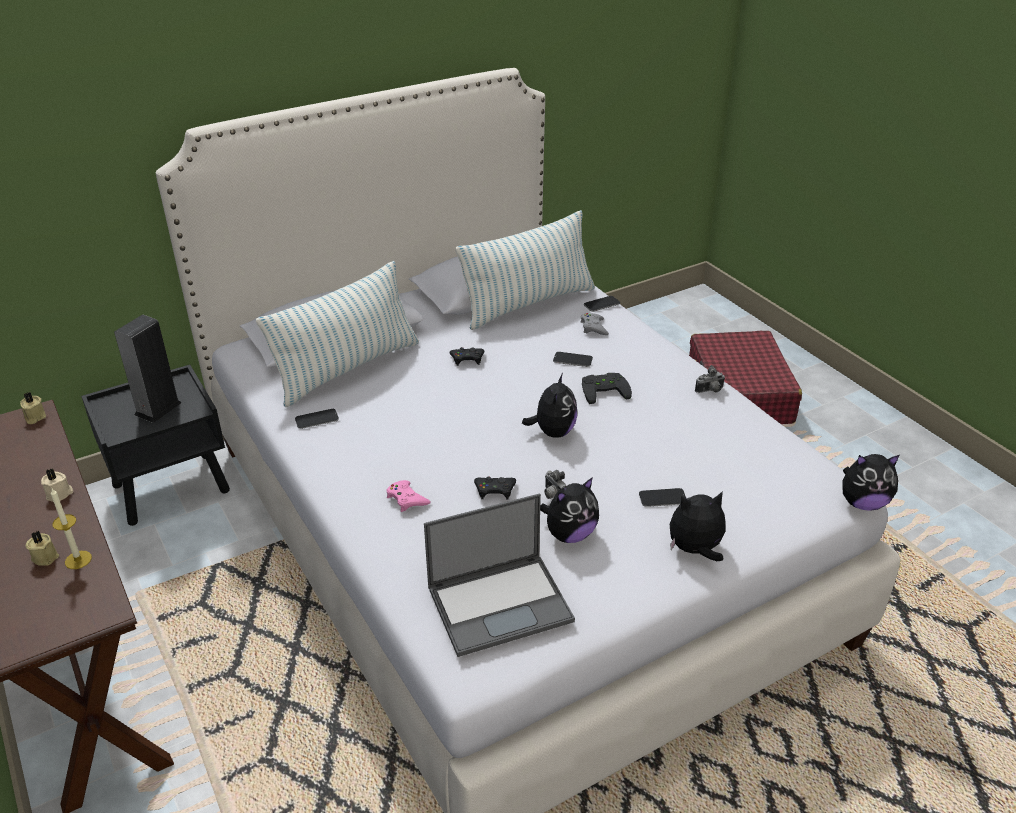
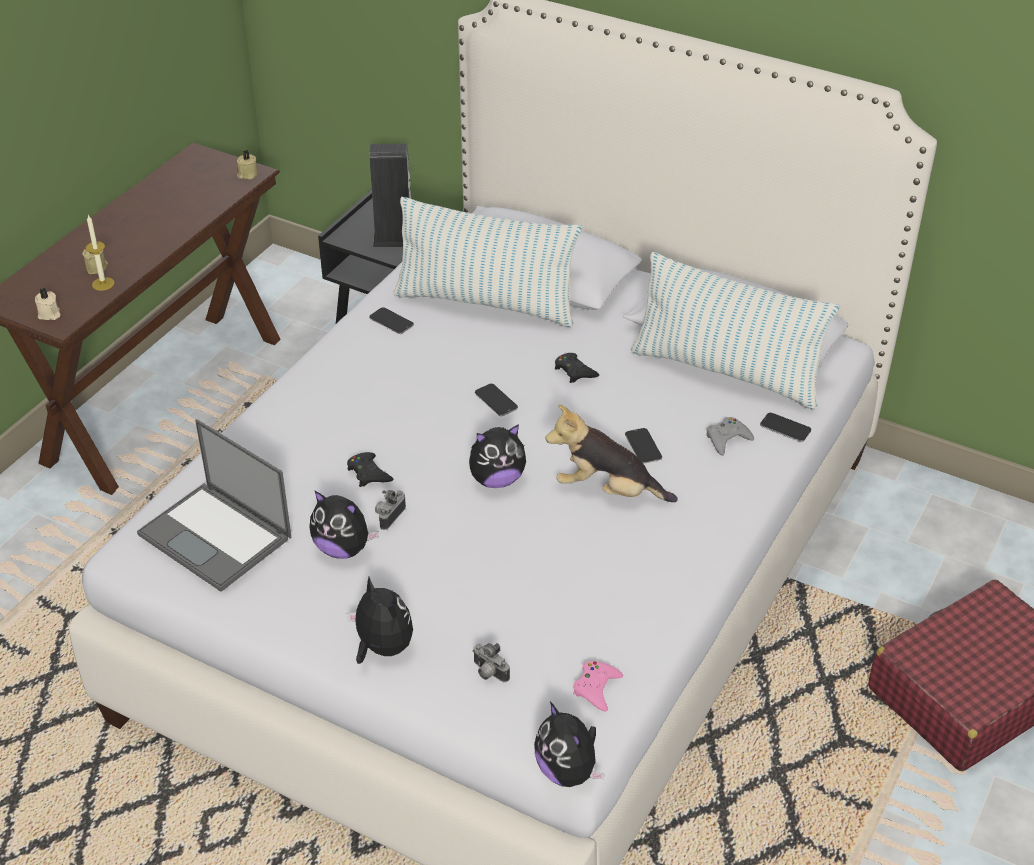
camera: 60 degrees right, 5 degrees up
(60, 494) = (167, 236): beige candle -> beige candle (49, 314)
(407, 499) = (318, 425): pink game controller -> pink game controller (596, 688)
(604, 389) = (607, 490): black game controller -> plush toy
(662, 498) = (447, 598): phone -> phone (496, 401)
(710, 391) = (681, 577): camera -> camera (488, 673)

